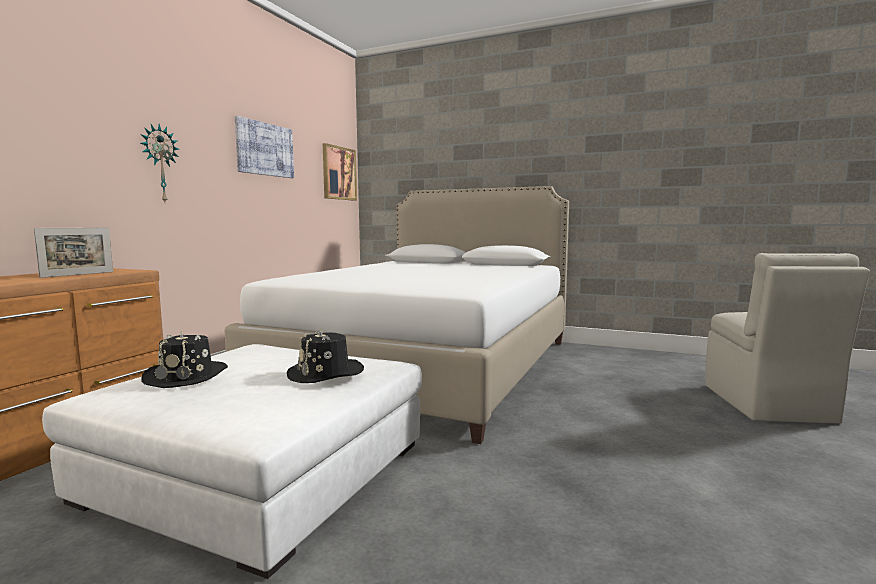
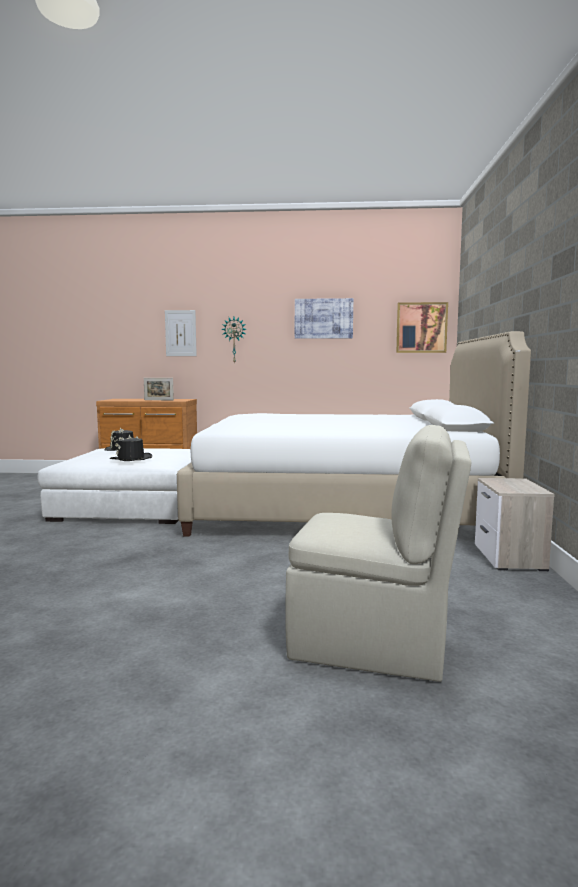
camera: 70 degrees right, 0 degrees up
(58, 138) = (180, 333): none -> picture
(593, 350) = (509, 558): none -> nightstand
(767, 404) = (374, 644): beige chair -> beige chair turned 150 degrees counterclockwise

